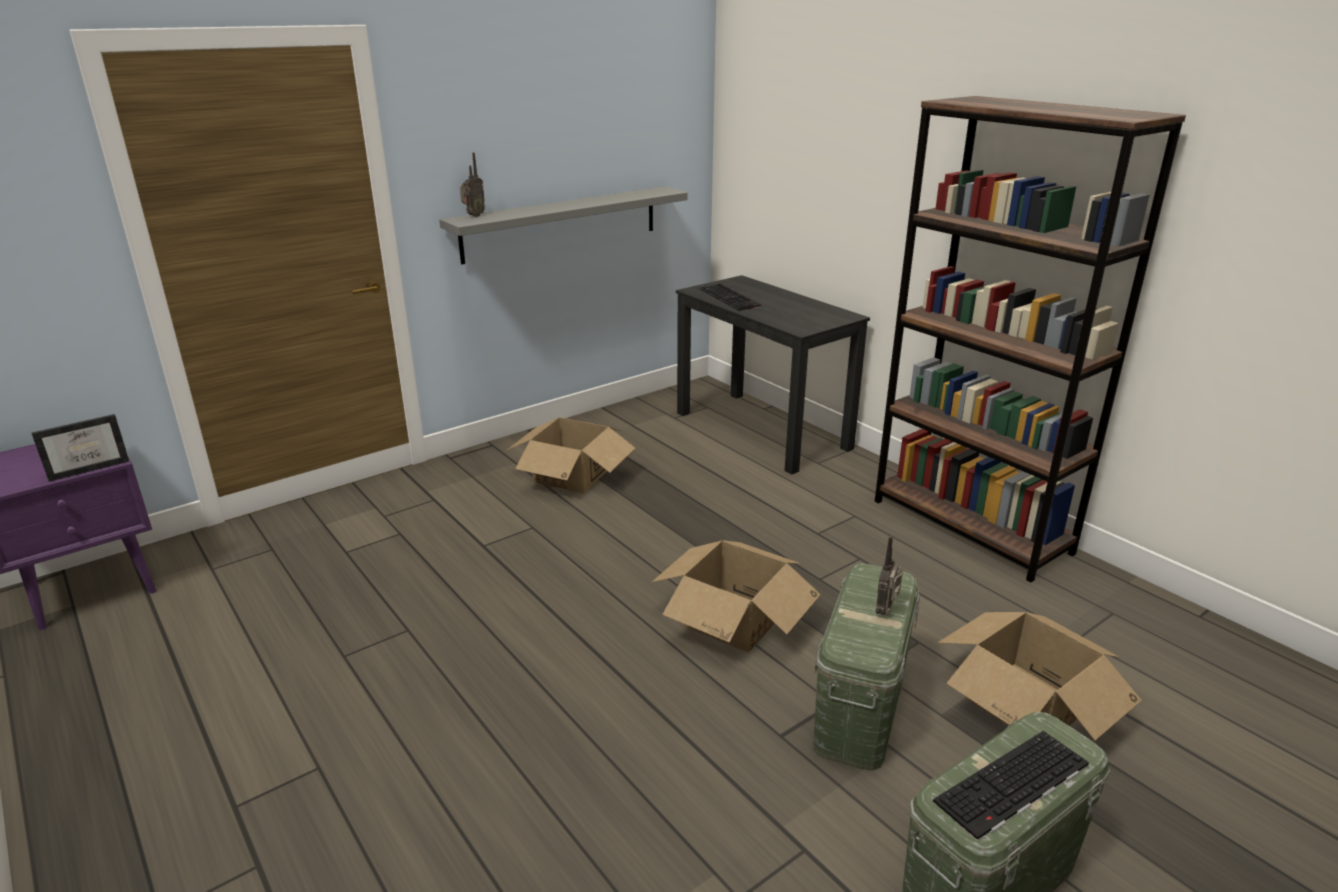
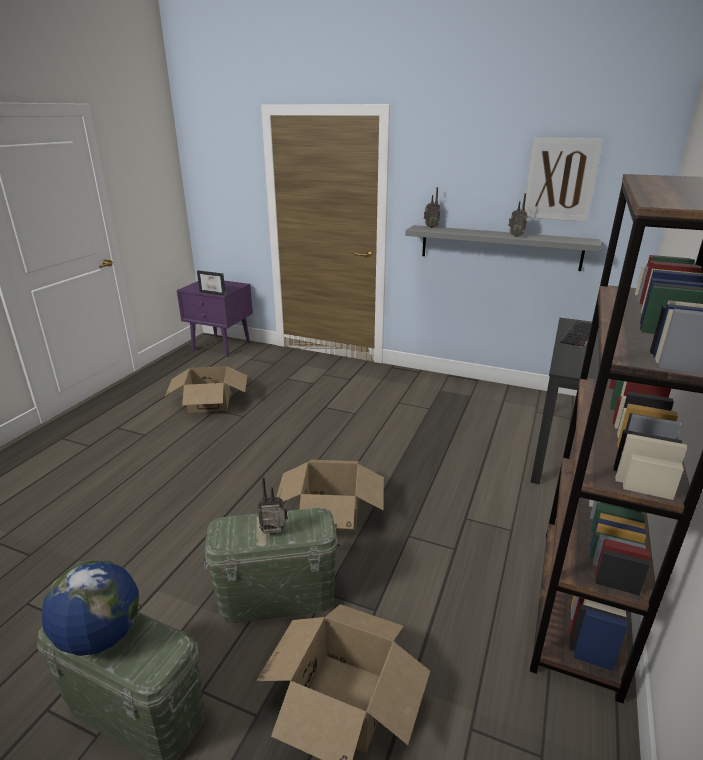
camera: 60 degrees right, 0 degrees up
(572, 475) = (419, 404): cardboard box -> cardboard box (209, 402)
(593, 202) = (516, 236): none -> radio
(614, 120) = (560, 179): none -> picture
(1013, 786) = (101, 636): keyboard -> globe

